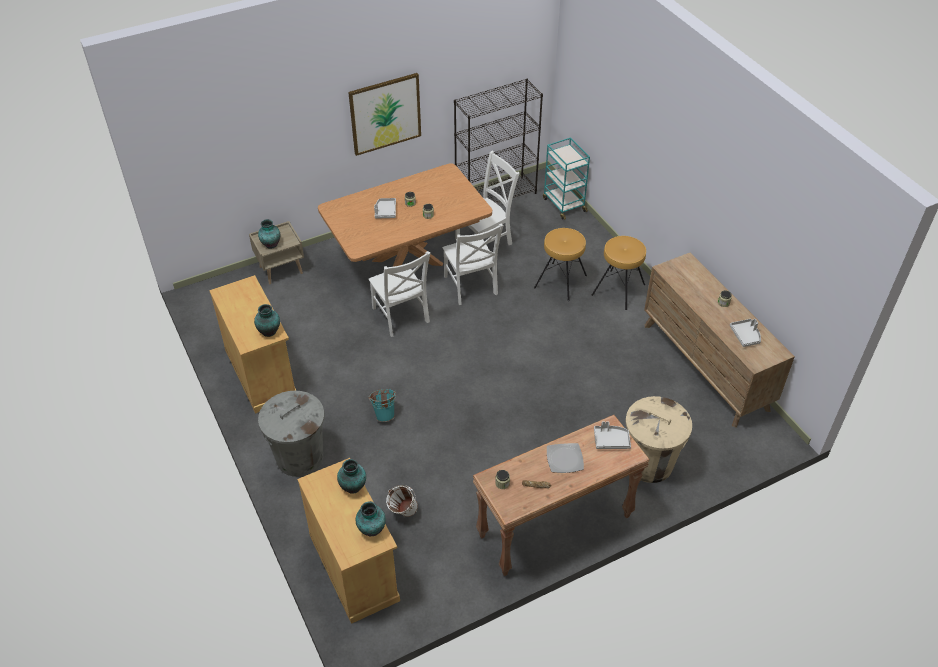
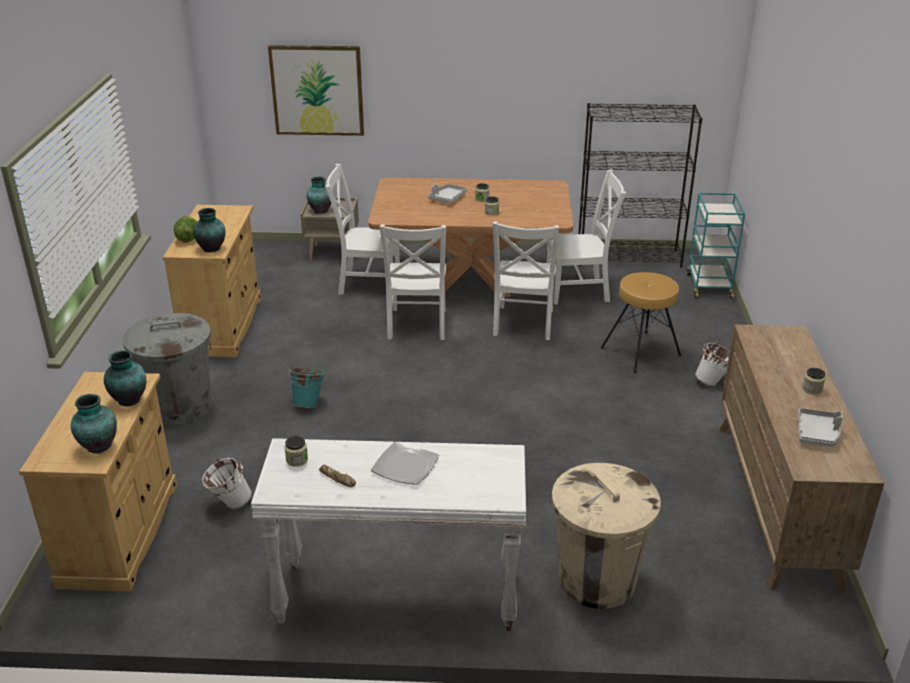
camera: 30 degrees right, 15 degrees down
(241, 329) = (188, 239): none -> lettuce
(332, 290) = (366, 283): none -> white chair
(385, 113) = (495, 94): picture -> picture (317, 90)
(555, 527) = (397, 598): brown console table -> white console table
(611, 440) = (490, 470): grey tray -> none
(618, 290) = (713, 382): brown stool -> white bucket

